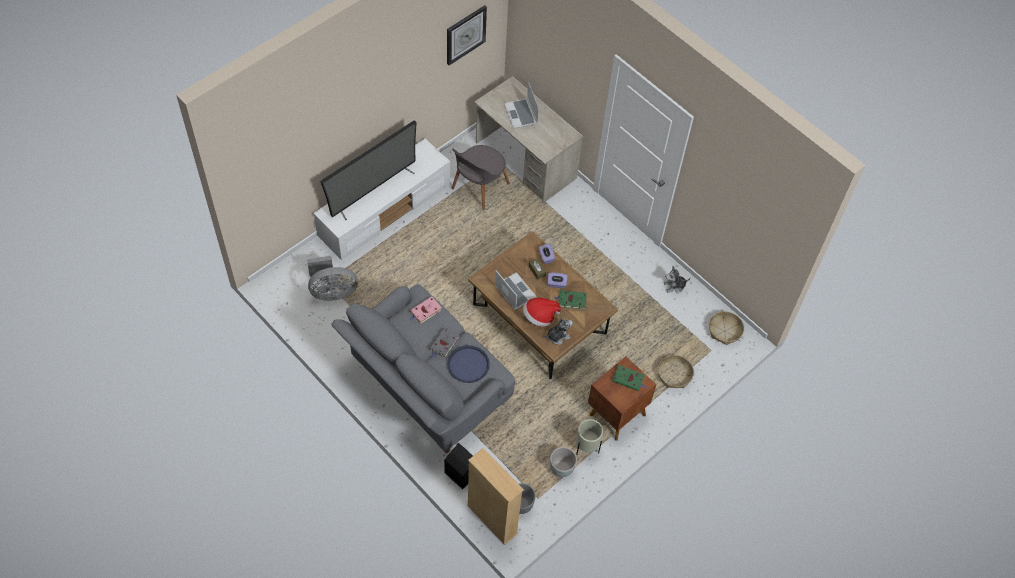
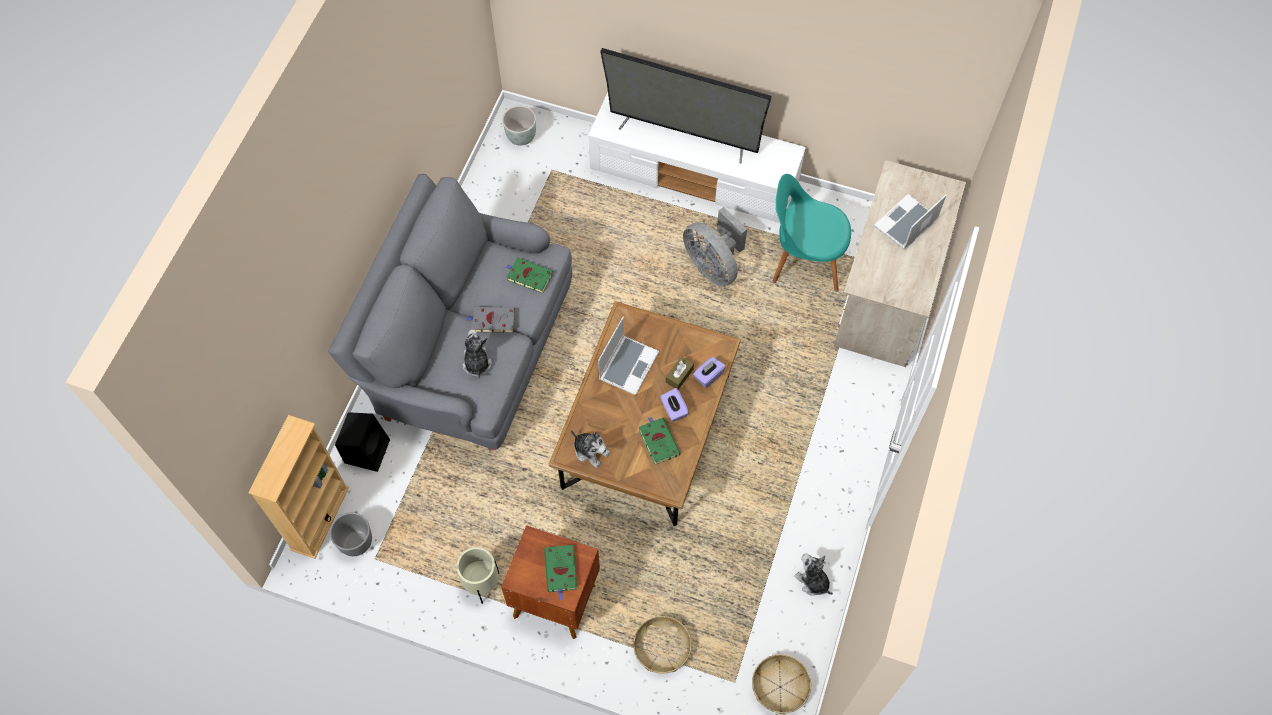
camera: 65 degrees right, 5 degrees up
(332, 291) = (541, 183): grey fan -> grey fan (713, 266)
(425, 311) = (528, 276): pink book -> green book
(465, 34) = (916, 57): wall clock -> none
(468, 364) = (476, 363): blue tray -> plush toy
(478, 187) = (804, 259): grey chair -> turquoise chair
(539, 317) = (607, 414): hat -> none
(561, 469) = (433, 567): grey planter -> grey planter (521, 137)

